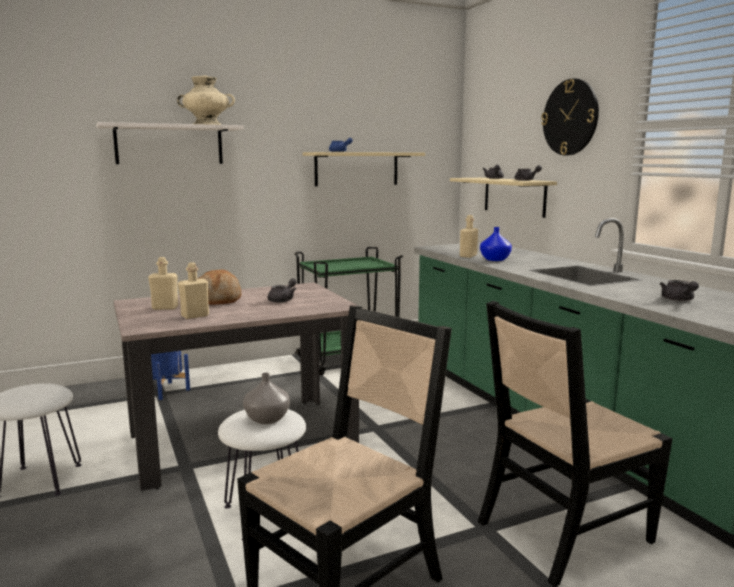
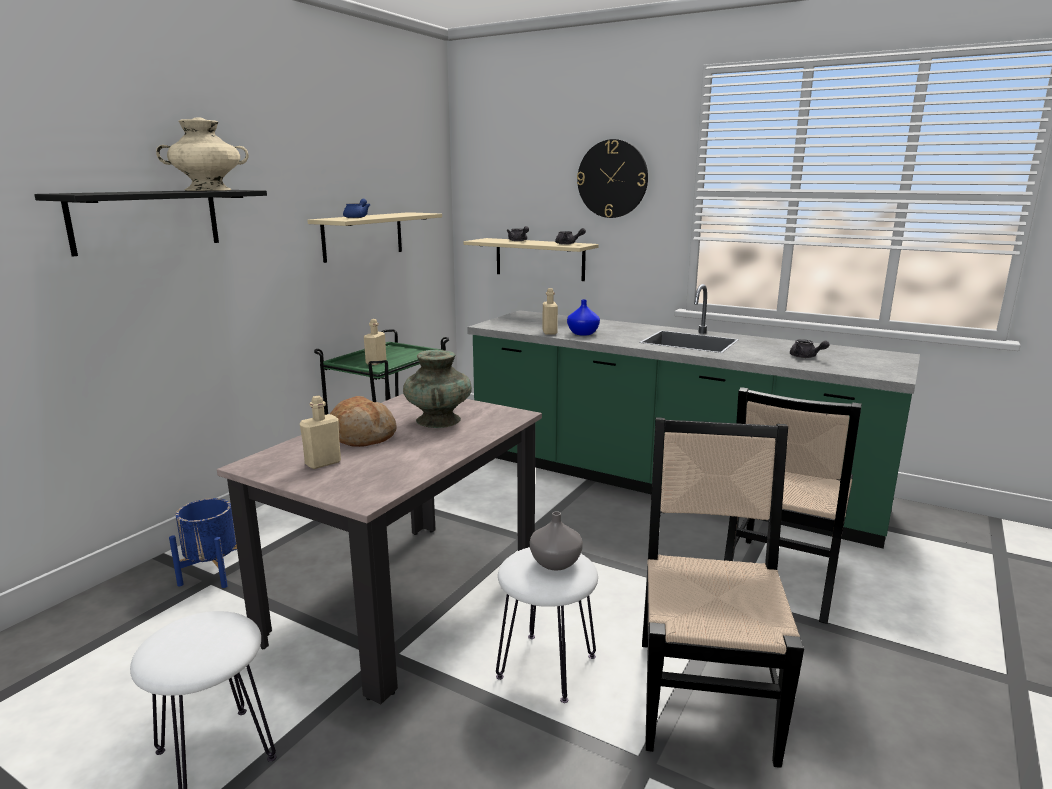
camera: 35 degrees left, 5 degrees up
(169, 145) = (146, 220): white shelf -> black shelf
(195, 316) = (390, 465): beige bottle -> beige bottle (376, 362)
(283, 300) = (438, 420): grey teapot -> turquoise vase

